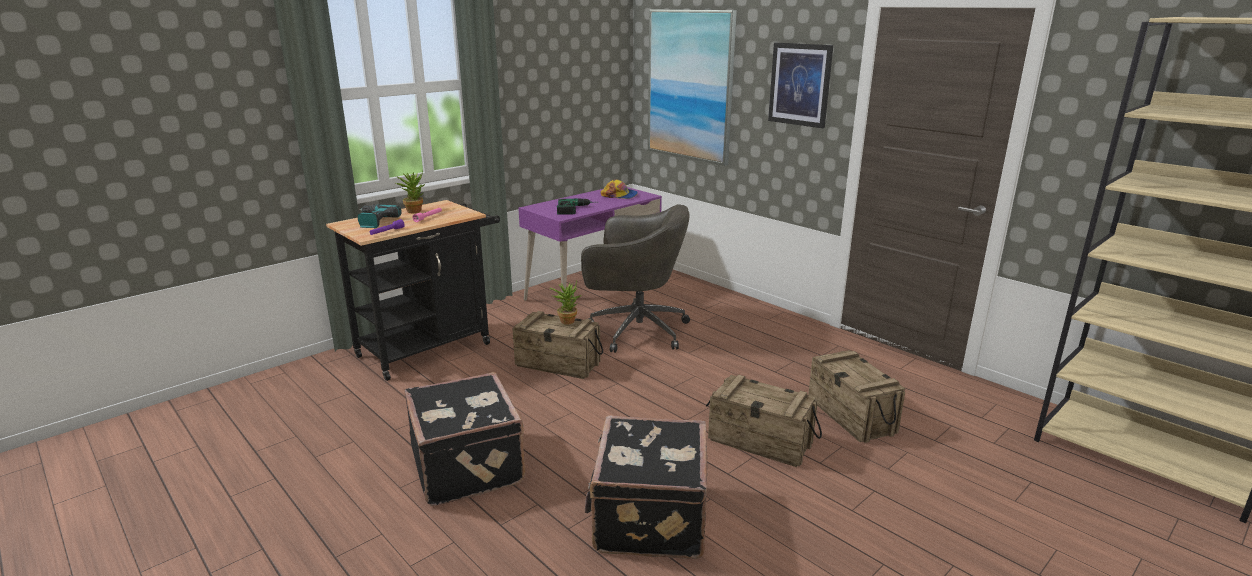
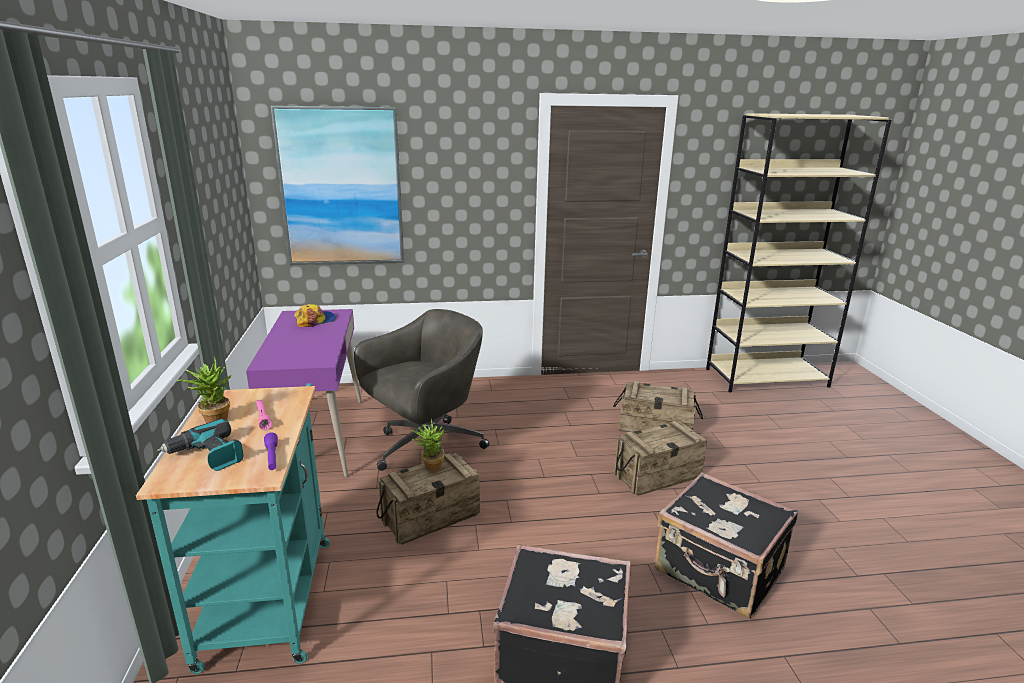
camera: 55 degrees left, 0 degrees up
(431, 347) = (269, 592): black cart -> turquoise cart
(577, 209) = (317, 348): power drill -> none
(800, 84) = (479, 175): picture -> none

